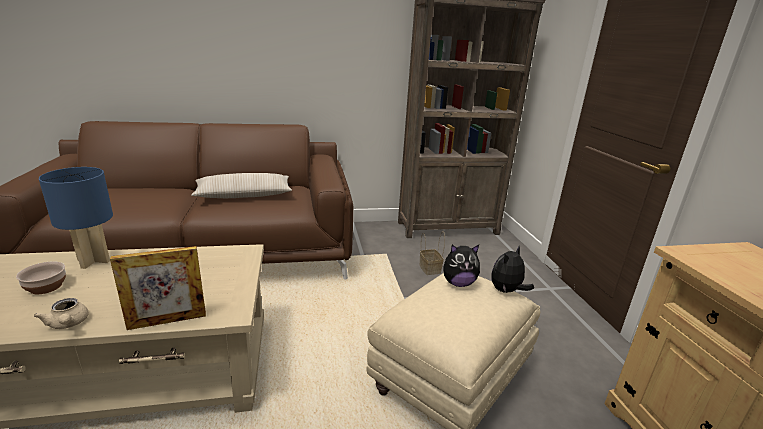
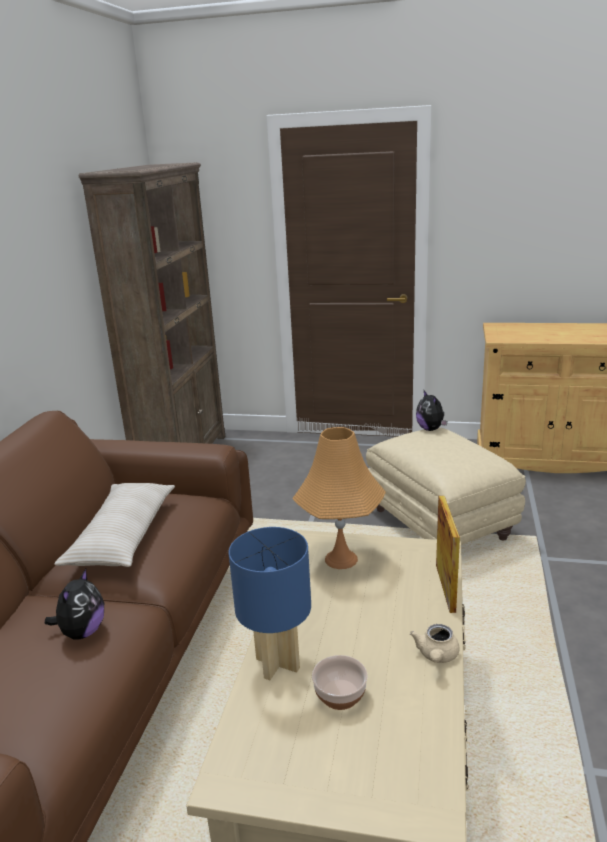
camera: 65 degrees left, 0 degrees up
(68, 324) = (436, 656): beige teapot -> beige teapot turned 120 degrees clockwise
(219, 266) = (340, 559): none -> orange table lamp
(429, 268) = (263, 494): basket -> none
(458, 283) = (417, 443): plush toy -> plush toy (82, 632)

